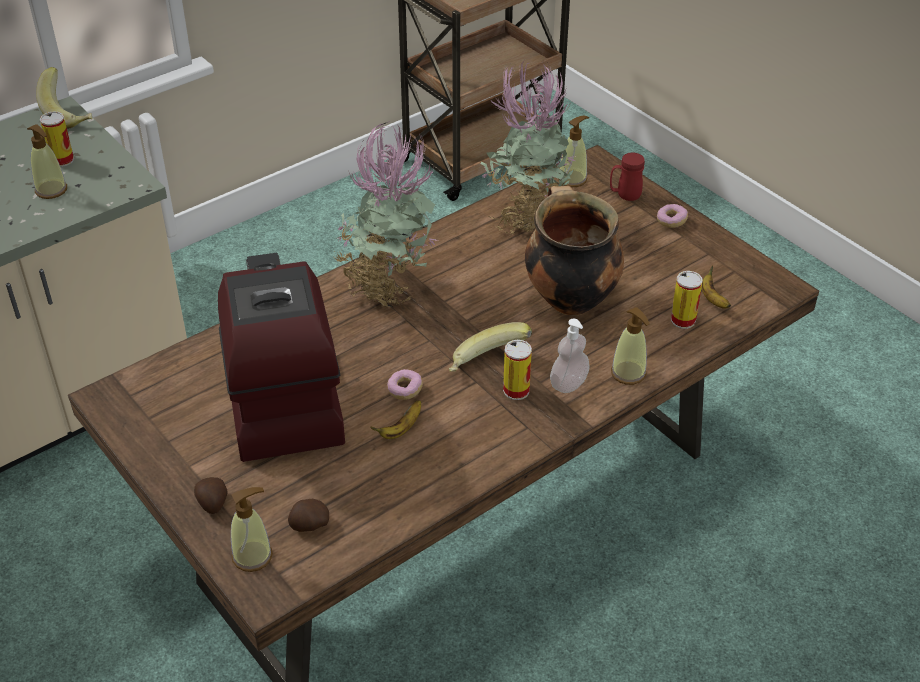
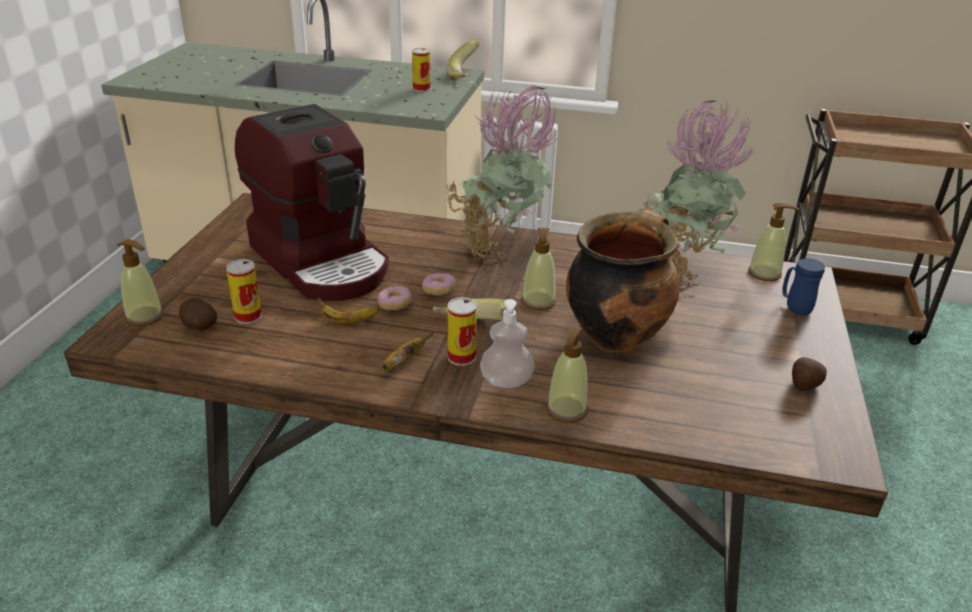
camera: 50 degrees right, 10 degrees down
(51, 190) = (389, 96): soap dispenser -> soap dispenser (538, 302)
(212, 504) = (186, 280): potato -> potato (804, 385)
(281, 400) = (322, 261): coffee machine -> coffee machine turned 105 degrees clockwise
(624, 195) = (794, 307): red mug -> blue mug
(671, 221) = (809, 346): donut -> donut (438, 290)
(683, 320) = (688, 412): can -> can (248, 316)
(712, 299) = (748, 418): banana -> banana (403, 362)

